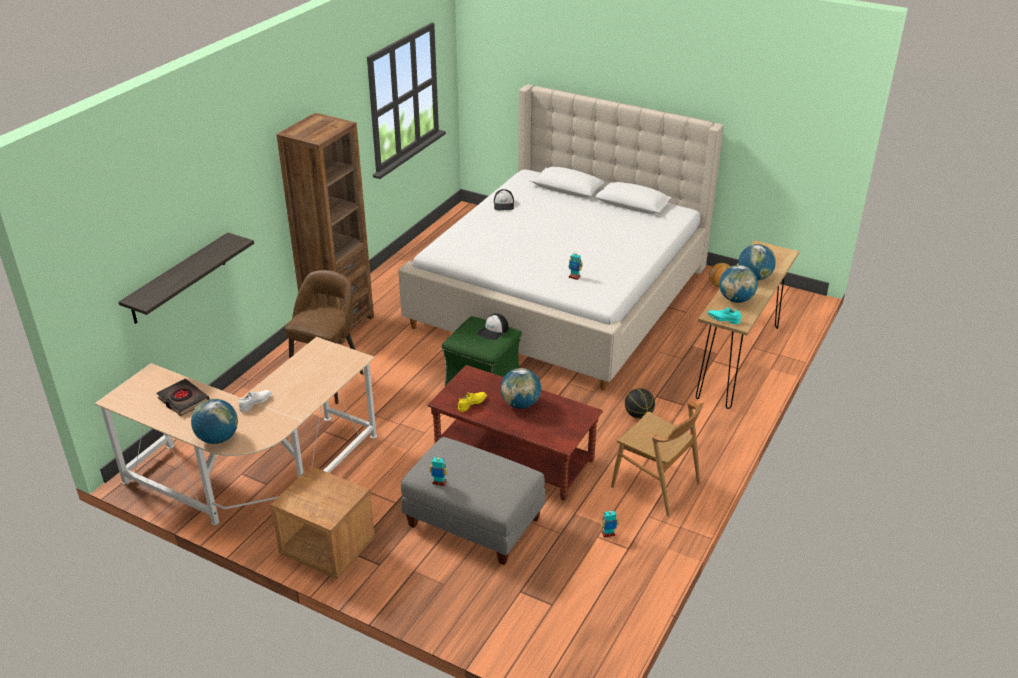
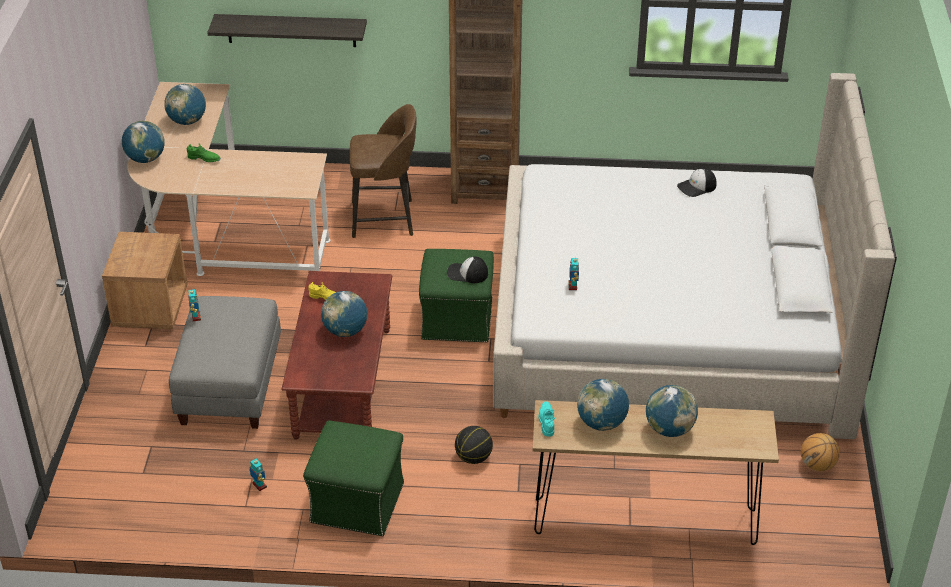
camera: 65 degrees right, 5 degrees up
(183, 400) = (187, 121): black book -> globe
(255, 403) = (204, 159): white shoe -> green shoe
(656, 485) = (356, 503): brown chair -> green ottoman

